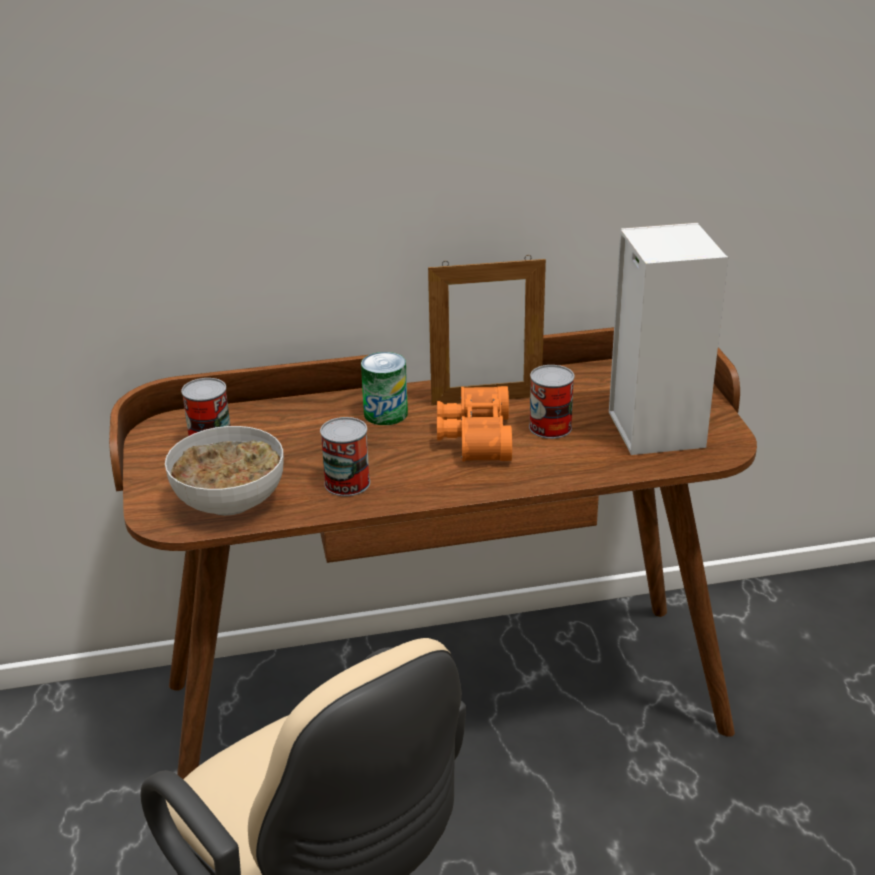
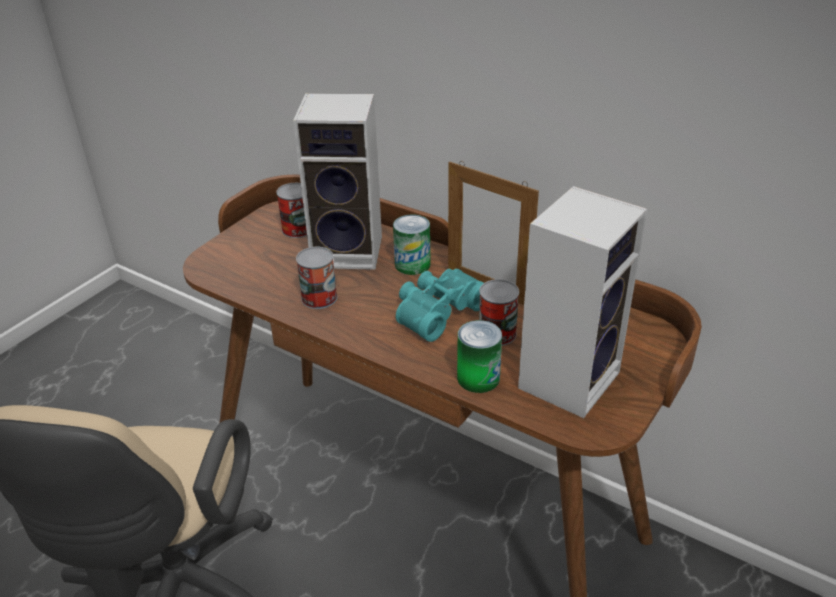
camera: 45 degrees right, 5 degrees up
(231, 501) = (249, 273): bowl -> none
(304, 432) = (350, 251): none -> speaker
(473, 437) = (437, 311): orange binoculars -> turquoise binoculars
(591, 465) = (478, 378): none -> can

